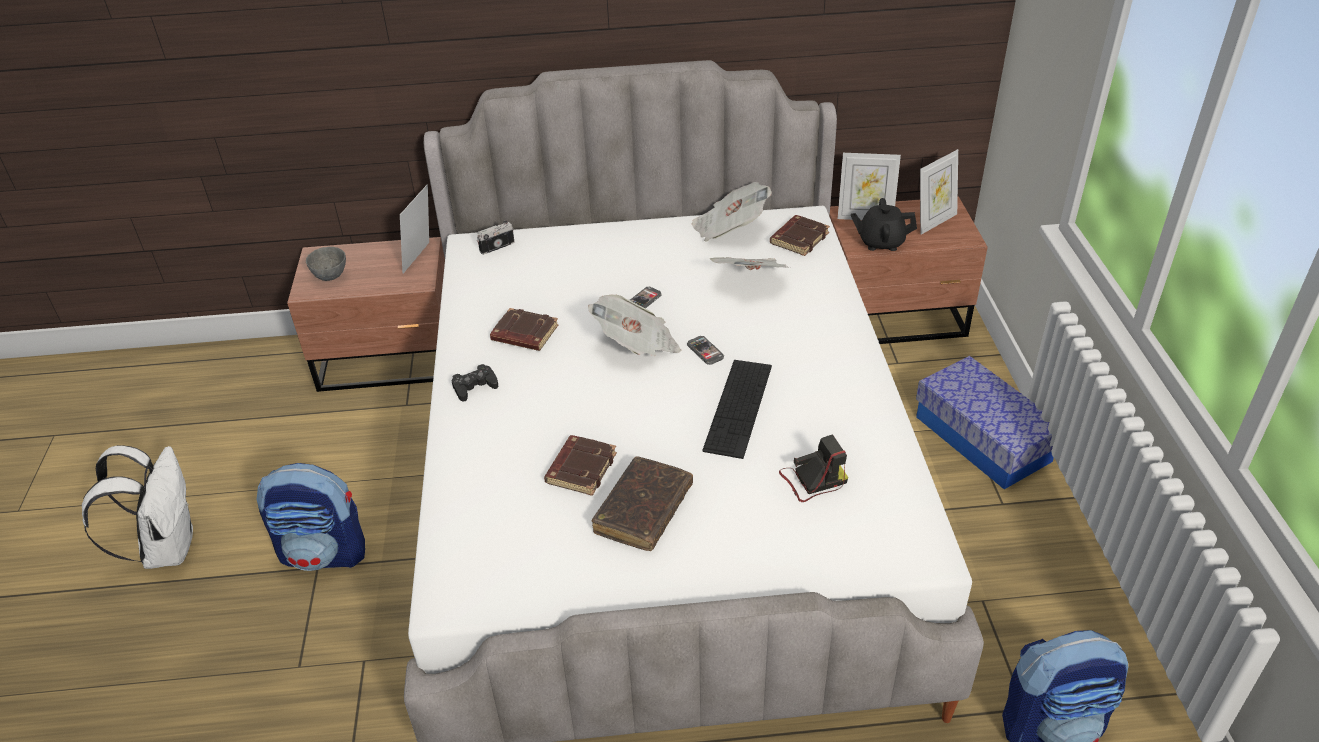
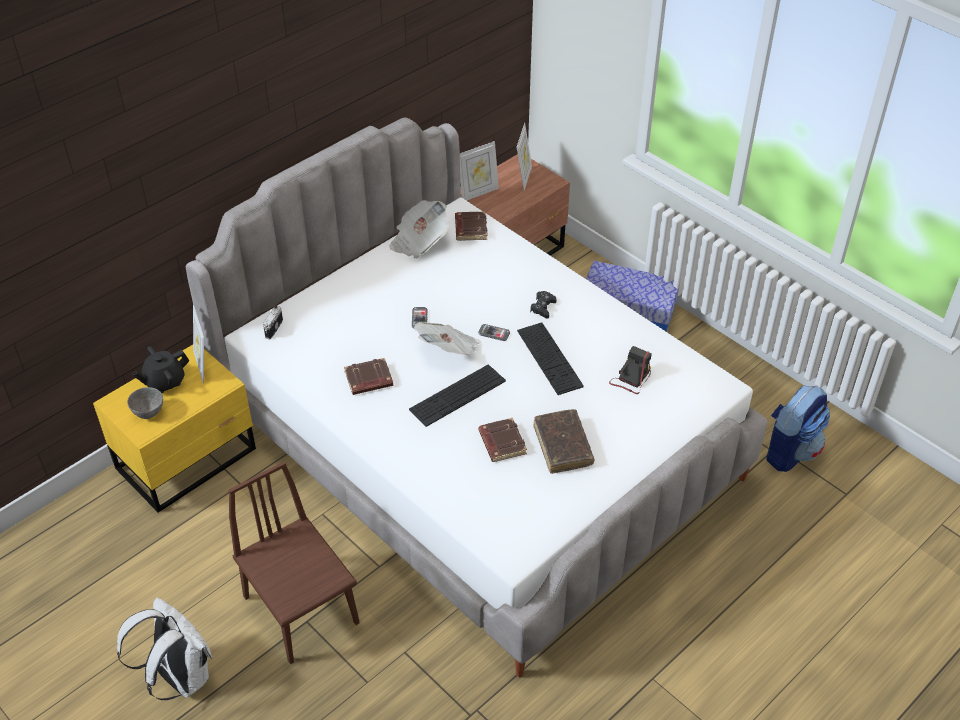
camera: 40 degrees left, 5 degrees up
(325, 553) = (301, 610): backpack -> brown chair
(391, 359) = (189, 459): brown nightstand -> yellow nightstand
(475, 387) = (378, 430): black game controller -> black game controller (543, 307)
(593, 394) = (457, 395): none -> keyboard
(751, 280) = (471, 271): newspaper -> none
(881, 242) = (505, 207): black teapot -> black teapot (164, 382)

